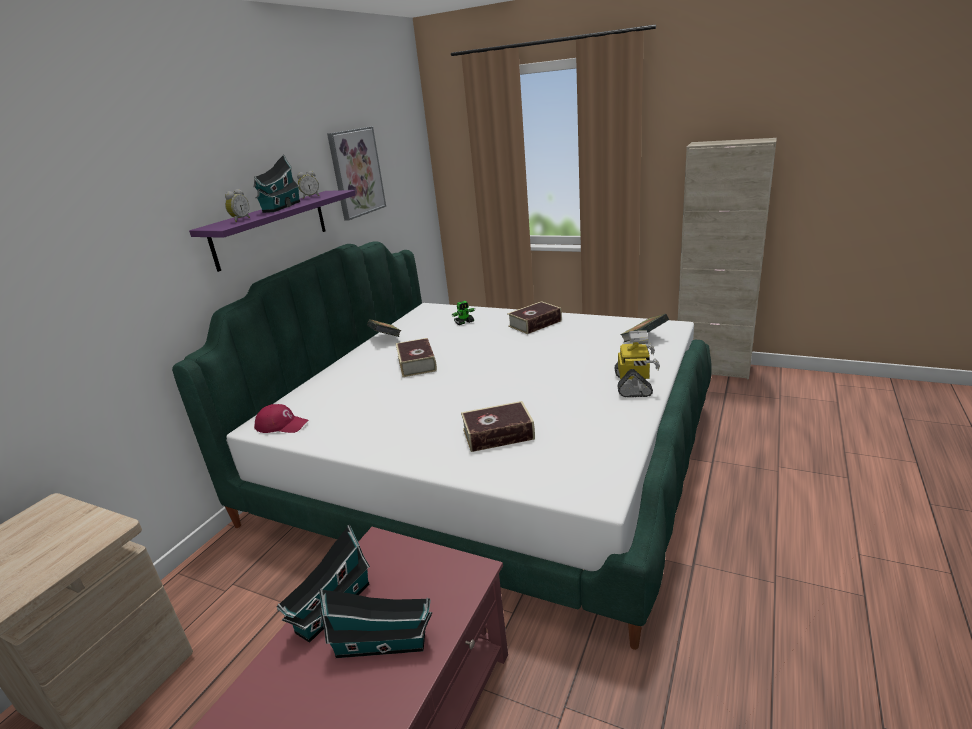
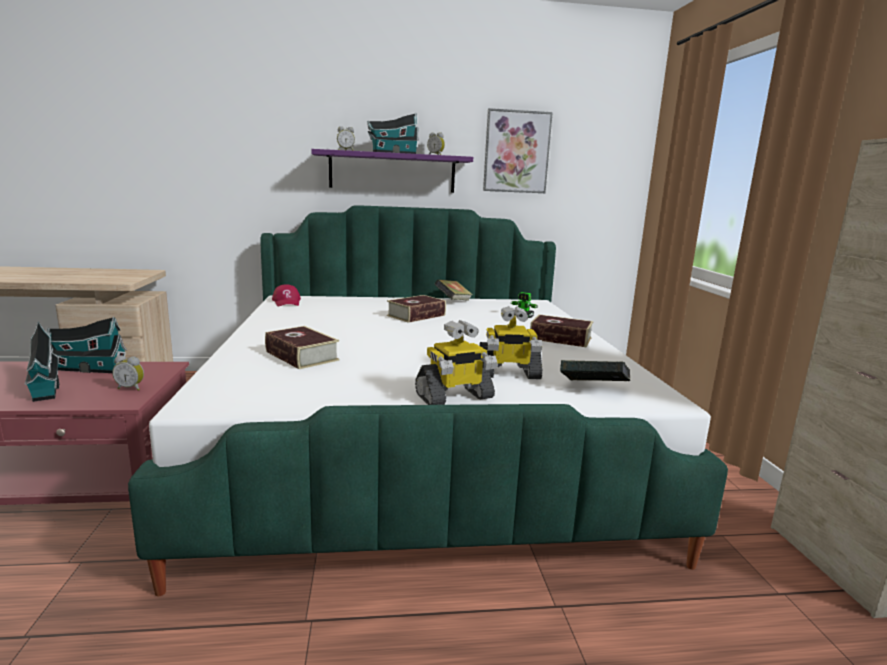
camera: 55 degrees right, 10 degrees down
(433, 569) = (131, 388): none -> alarm clock
(599, 358) = (508, 374): none -> toy robot

